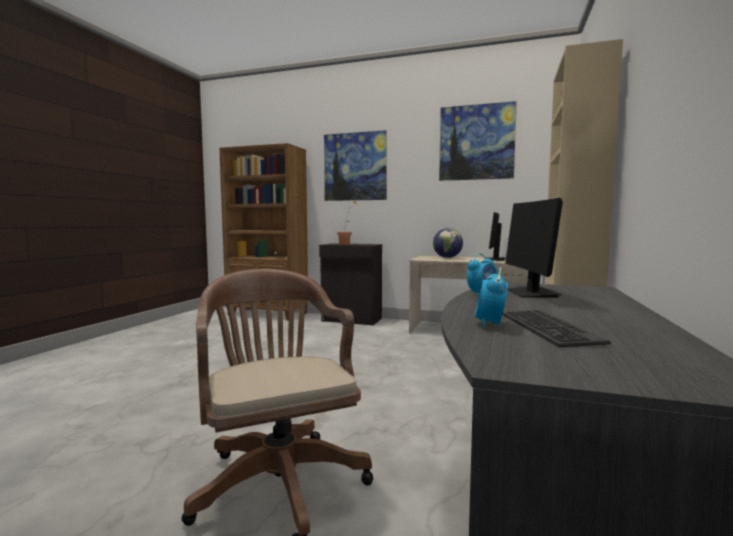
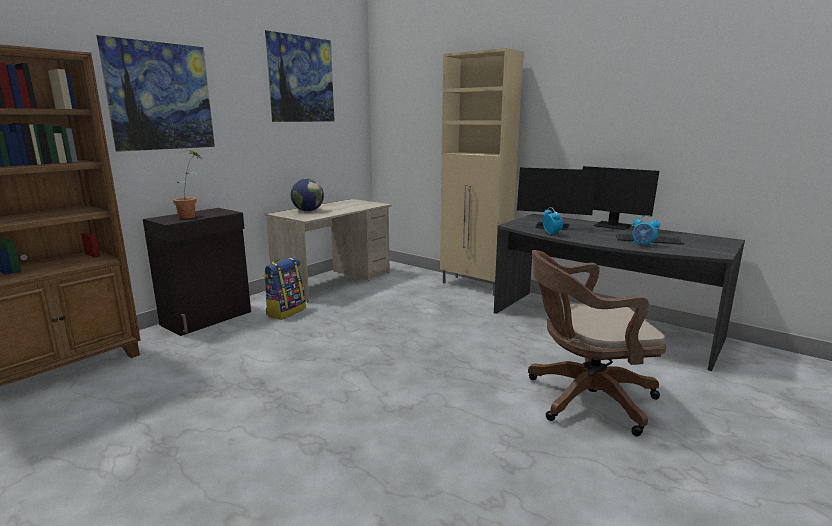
camera: 70 degrees left, 10 degrees up
(383, 332) = (285, 312): none -> backpack
(495, 259) = (348, 205): monitor -> monitor (612, 226)

